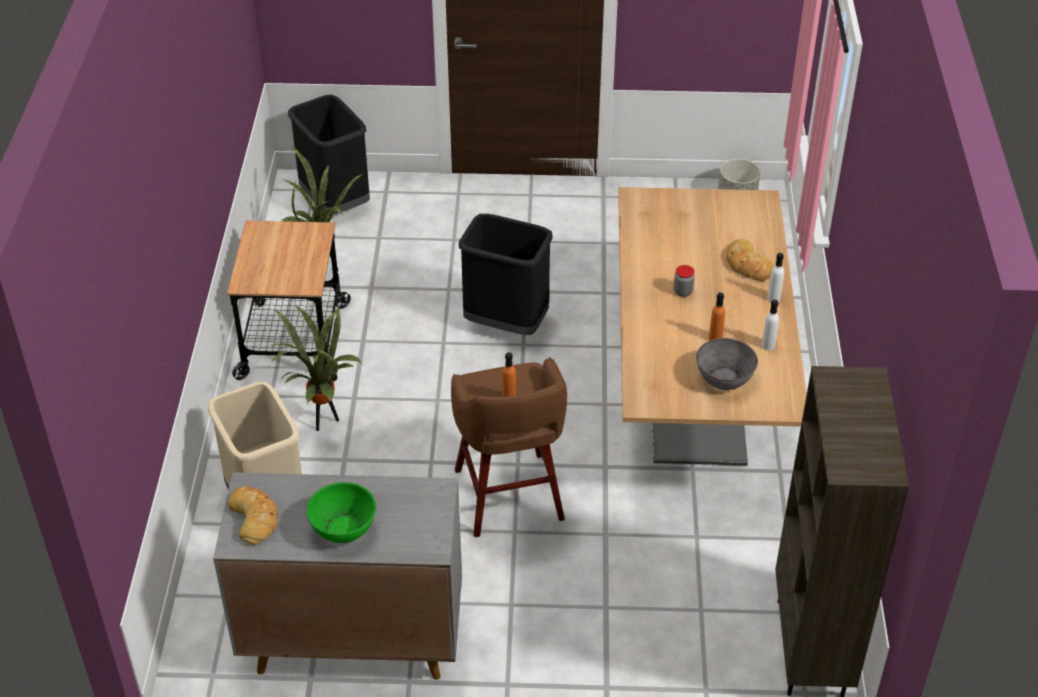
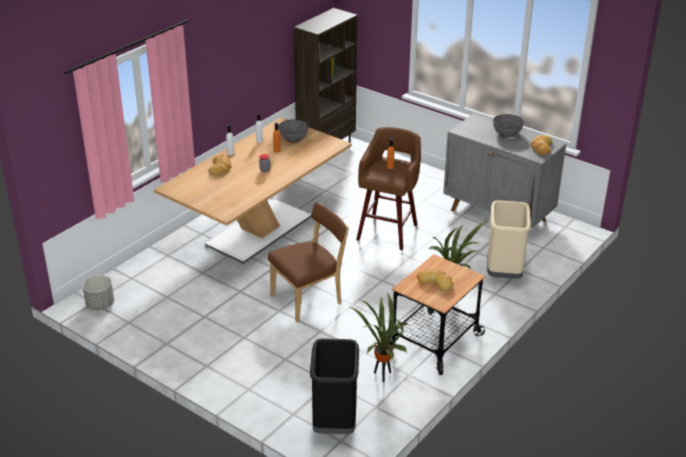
camera: 145 degrees left, 10 degrees down
(286, 254) = (435, 282): none -> bread
(343, 528) = (507, 133): green bowl -> grey bowl
(505, 323) = (309, 299): black trash can -> brown chair

